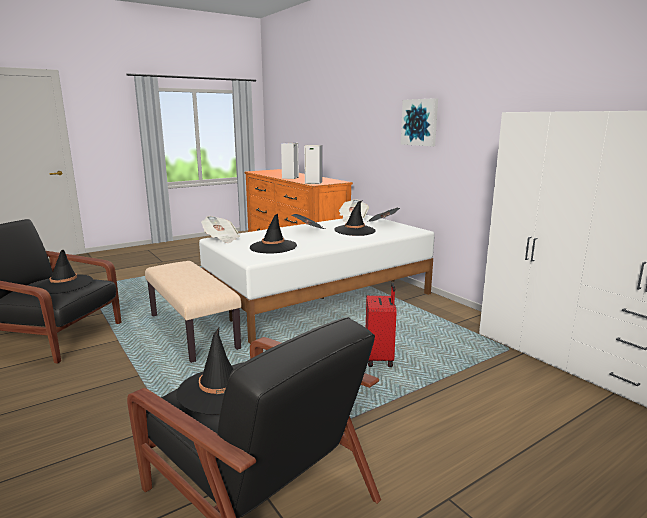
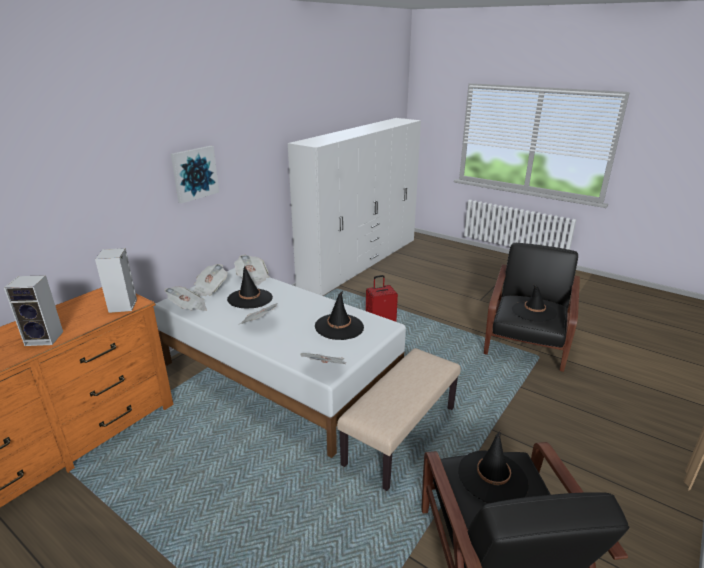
camera: 110 degrees left, 10 degrees up
(398, 233) = (252, 278): none -> newspaper

